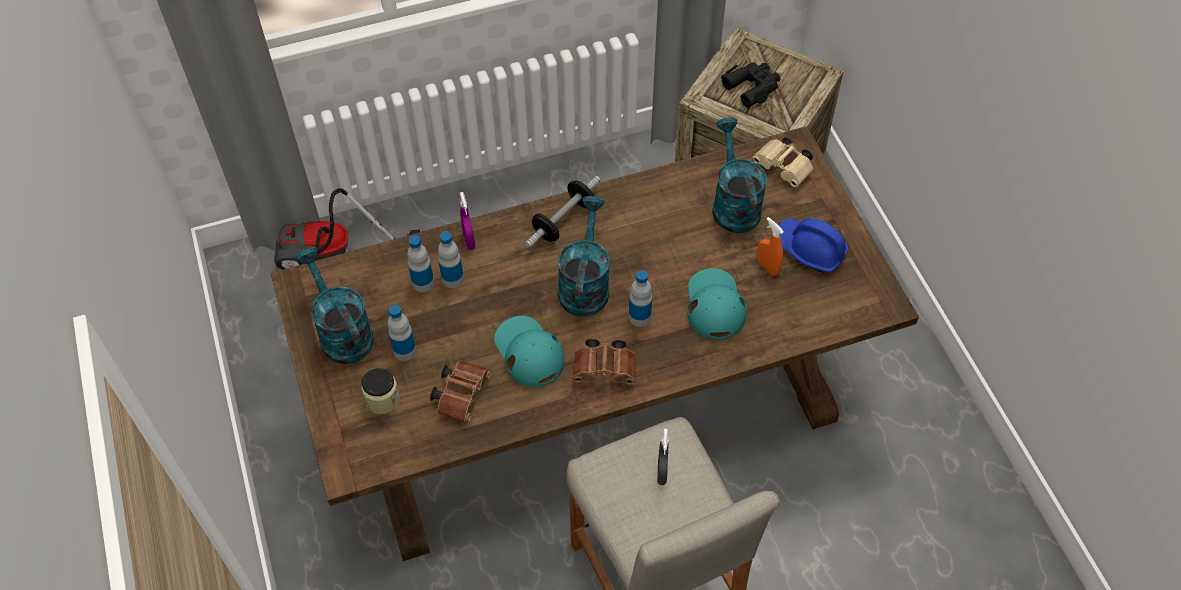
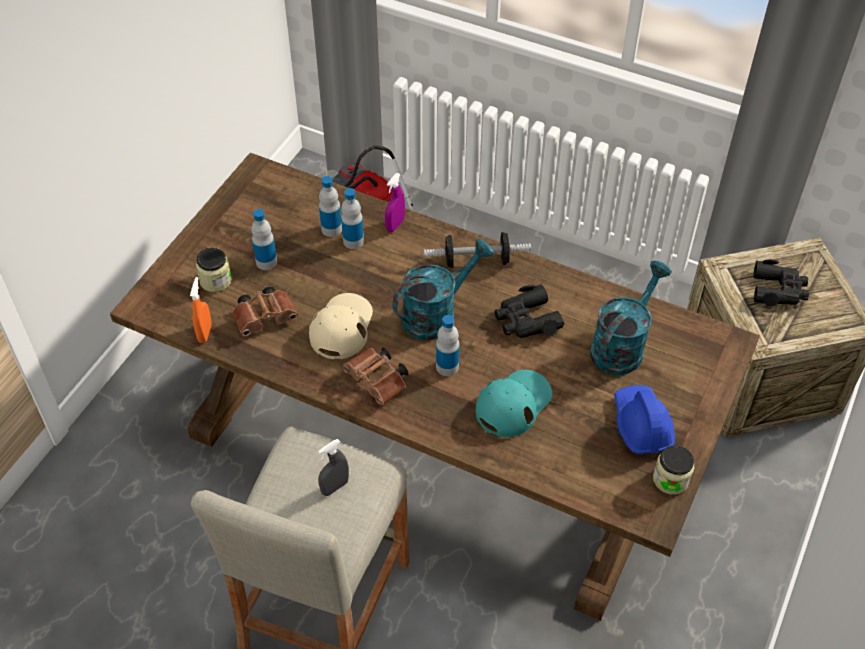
camera: 45 degrees right, 5 degrees down
(341, 332) = (244, 220): turquoise watering can -> none
(529, 352) = (341, 327): turquoise cap -> beige cap
(651, 237) = (526, 320): none -> black binoculars
(767, 267) = (590, 410): orange spray bottle -> orange spray bottle (205, 333)
(785, 169) = (698, 352): beige binoculars -> none
(867, 271) = (670, 479): none -> jar

